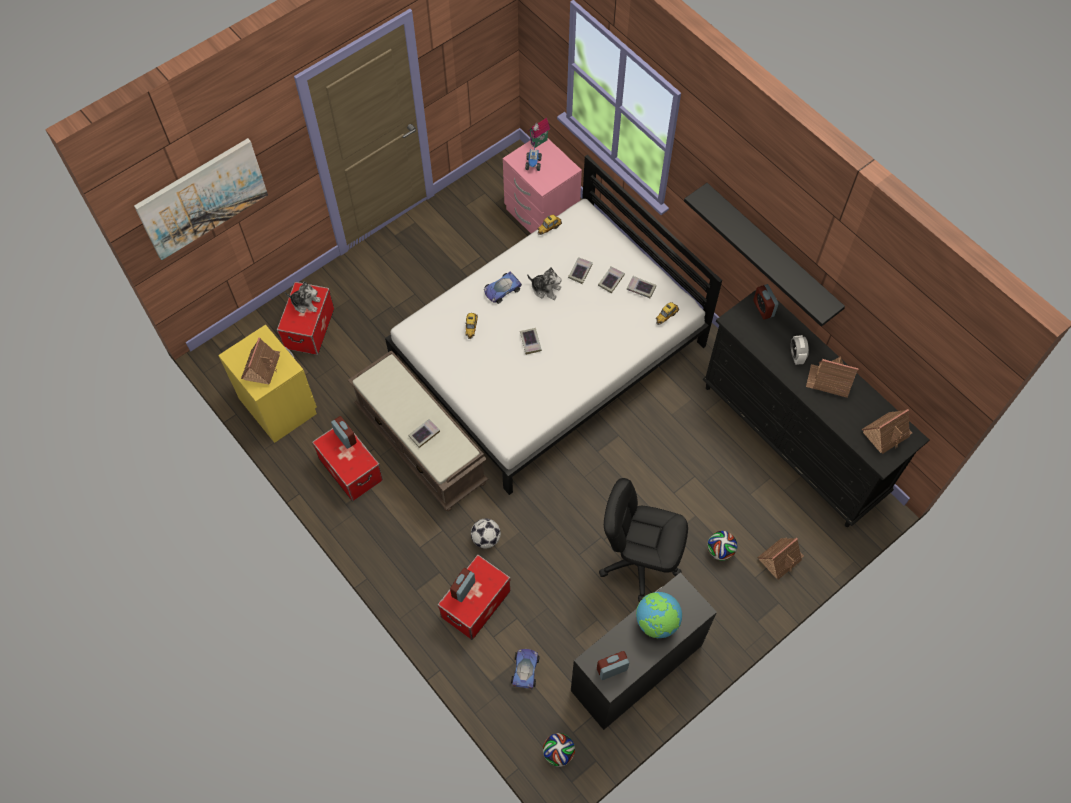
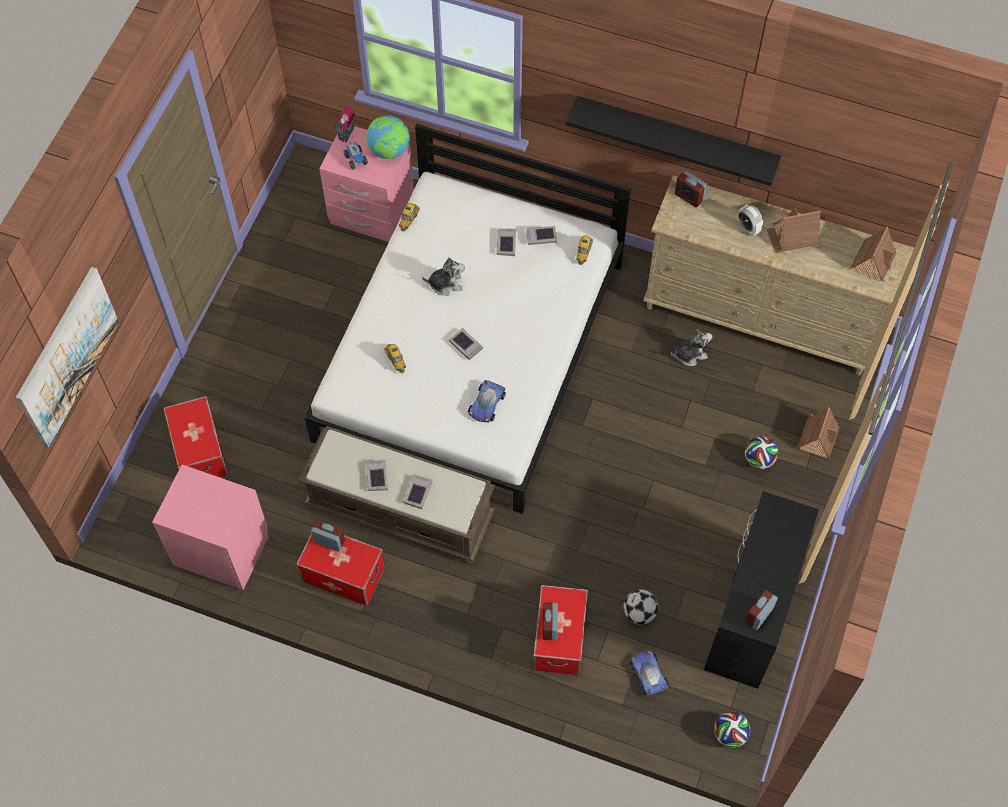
camera: 30 degrees left, 0 degrees up
(262, 366) = (208, 509): toy house -> none
(279, 405) = (222, 549): yellow nightstand -> pink nightstand
(306, 303) = (192, 424): plush toy -> plush toy (690, 354)
(486, 538) = (528, 569): football -> football (639, 613)
(501, 290) = (402, 307): toy car -> toy car (486, 404)
(580, 271) = (469, 249): book -> book (377, 476)
(639, 561) = (690, 511): black office chair -> none
(657, 622) = (771, 549): globe -> globe (389, 150)
(793, 441) = (761, 318): black dresser -> beige dresser

